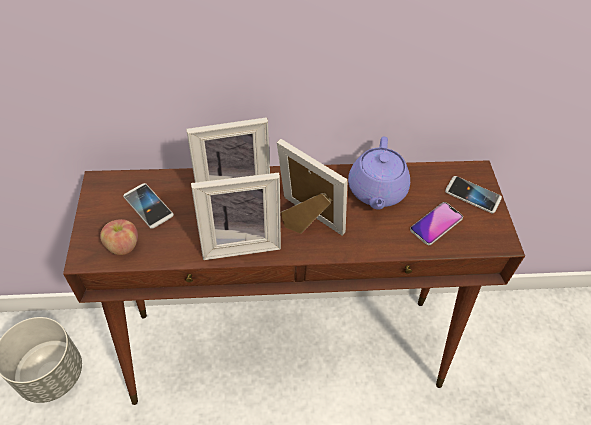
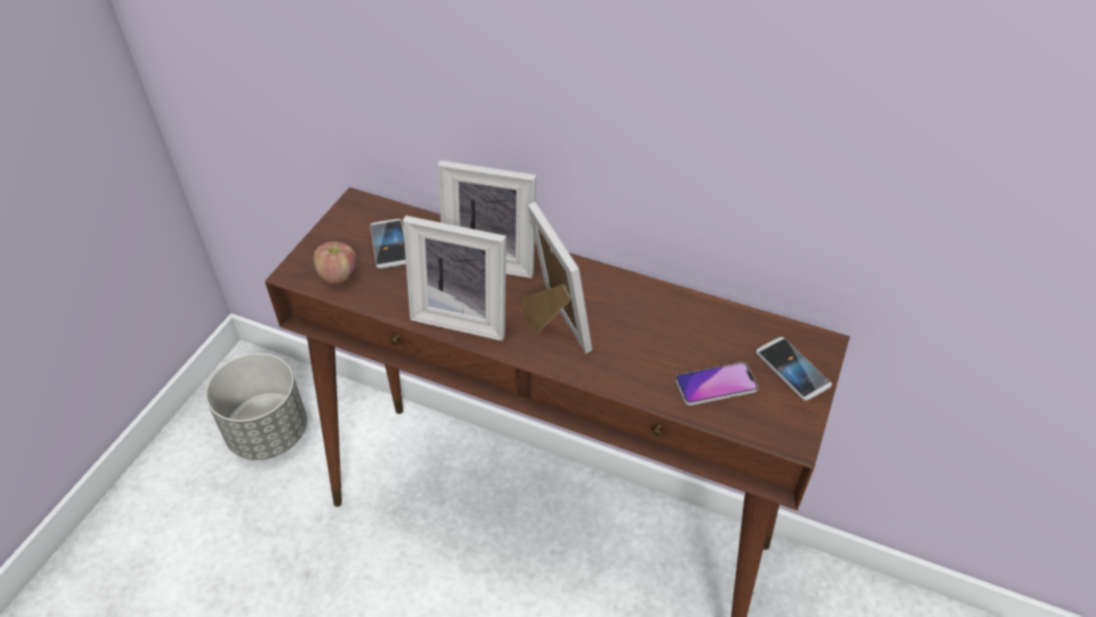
camera: 30 degrees right, 5 degrees down
(376, 191) = (664, 319): purple teapot -> none

